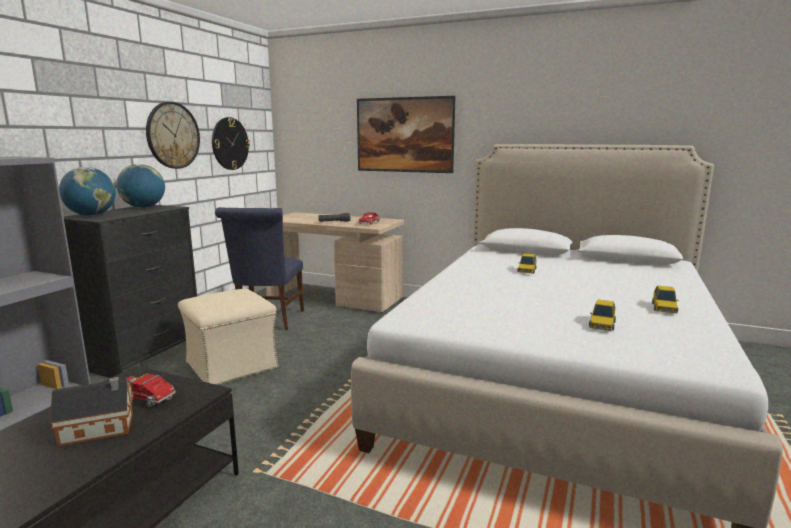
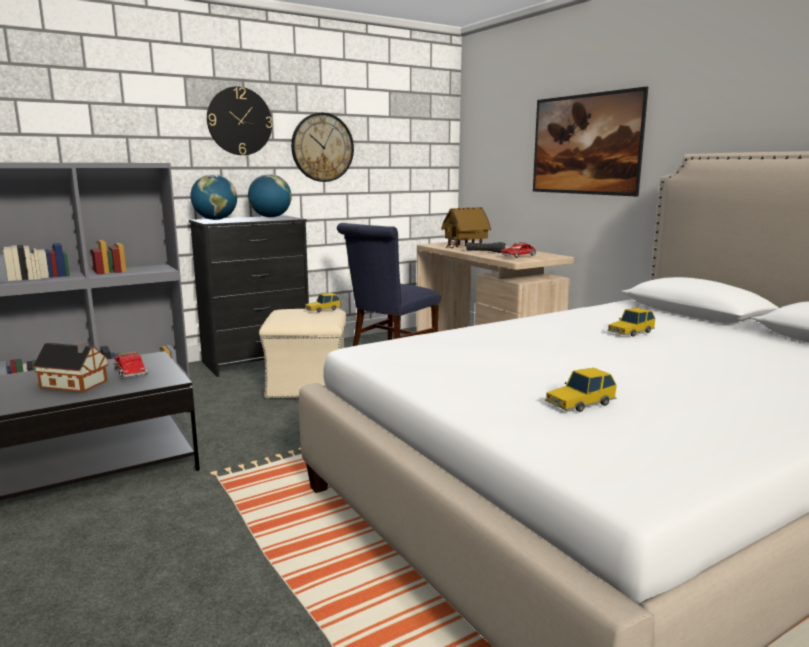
camera: 35 degrees right, 0 degrees up
(230, 143) = (394, 157): wall clock -> wall clock (239, 121)
(306, 218) = (465, 246): none -> toy house
(664, 308) = (736, 409): toy car -> toy car (322, 309)

